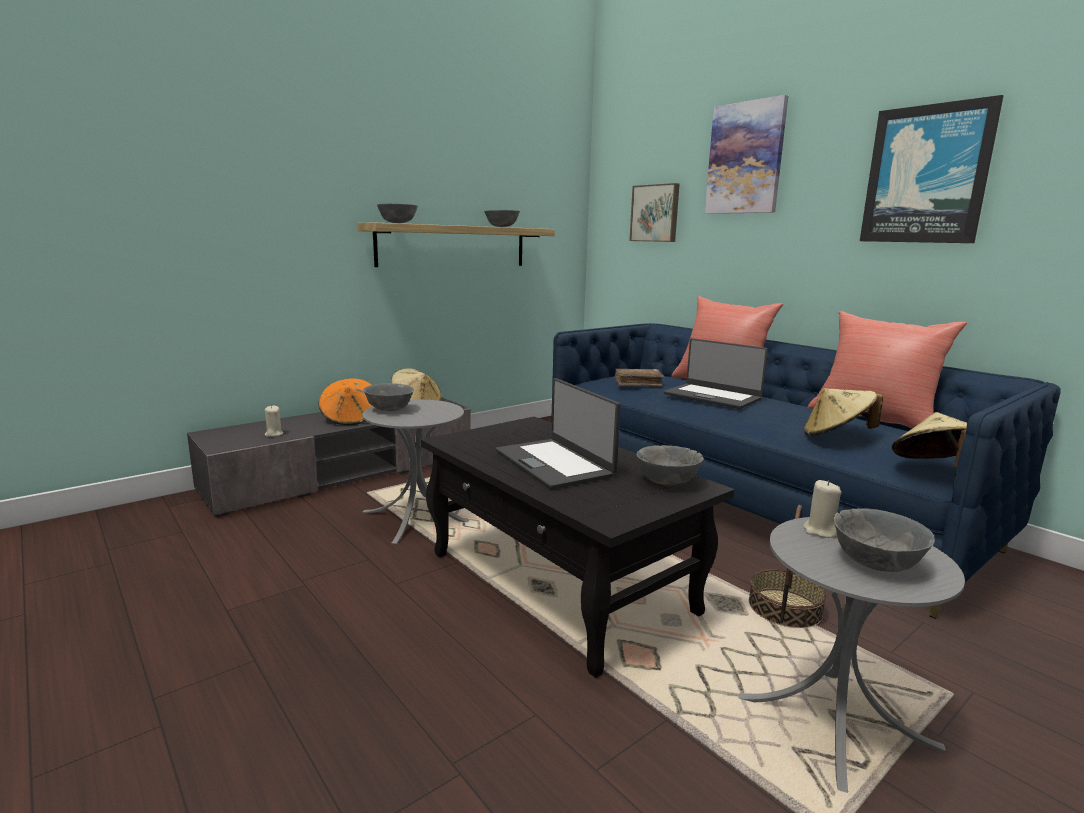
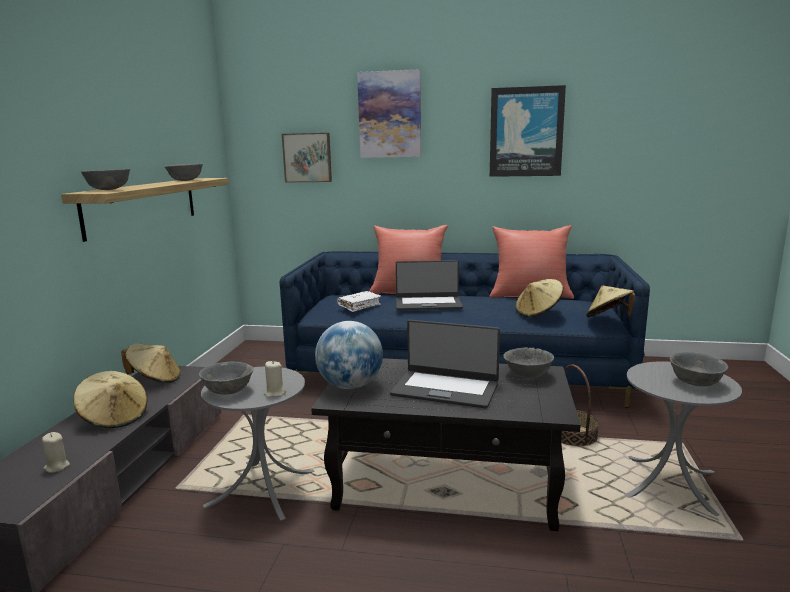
camera: 40 degrees left, 0 degrees up
(350, 419) = (114, 418): orange hat -> beige hat
(483, 435) = (350, 386): none -> globe
(638, 383) = (359, 306): brown book -> white book
(820, 531) = (648, 375): beige candle -> beige candle (275, 393)

